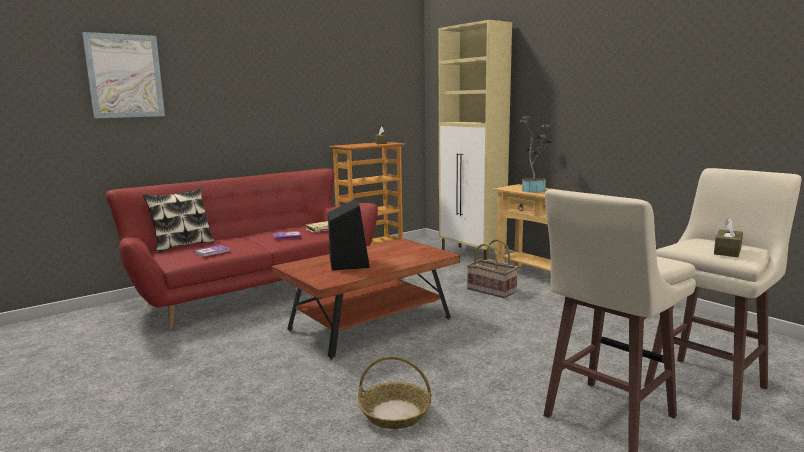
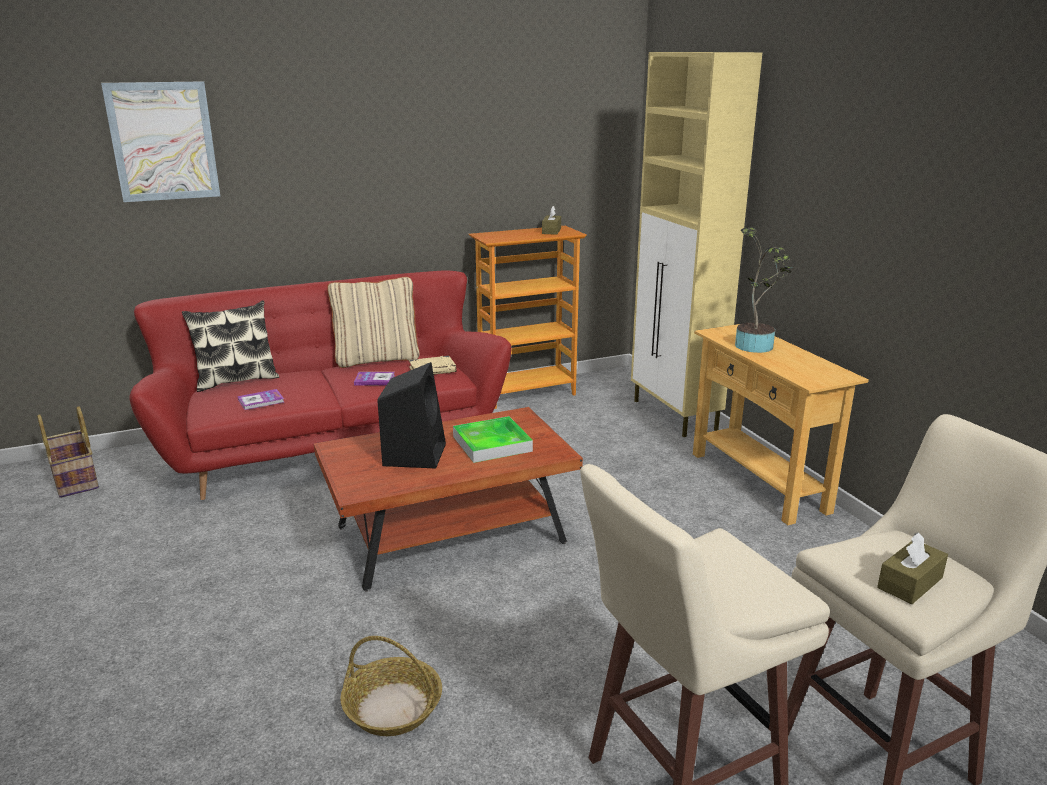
camera: 15 degrees right, 10 degrees up
(278, 228) = (377, 359): none -> beige pillow
(396, 254) = (492, 444): none -> tray
(492, 290) = (662, 495): basket -> basket (76, 480)

